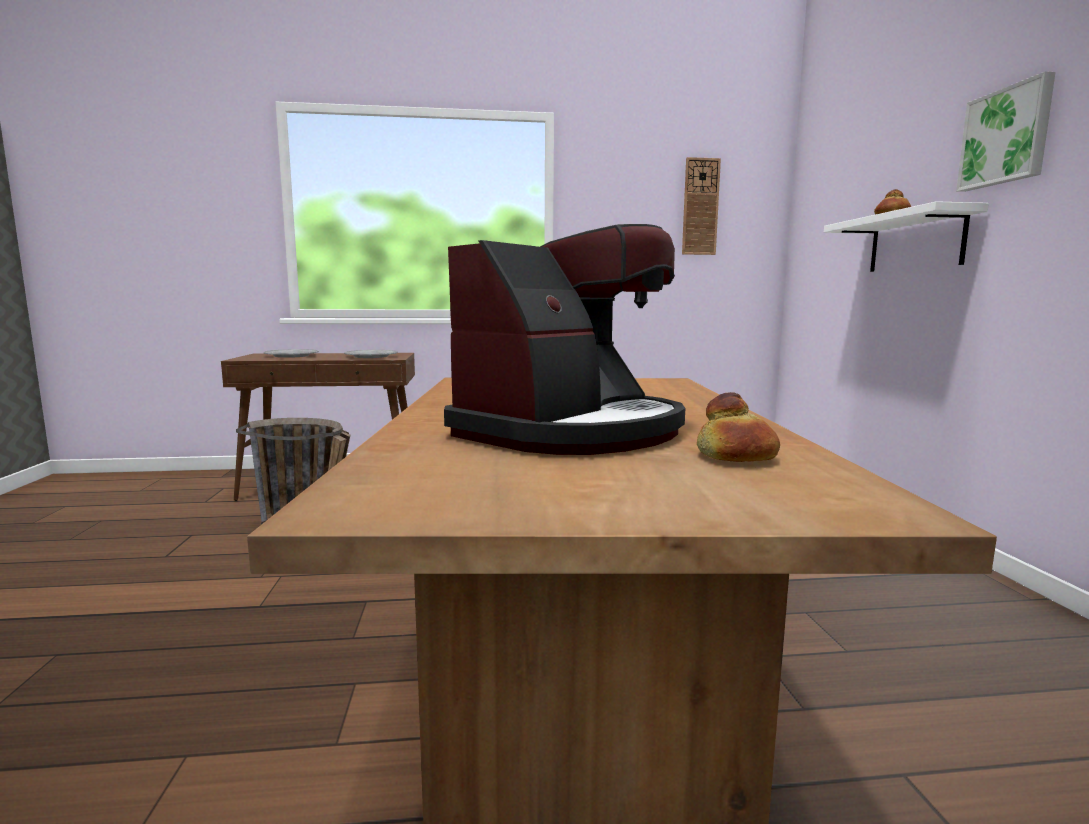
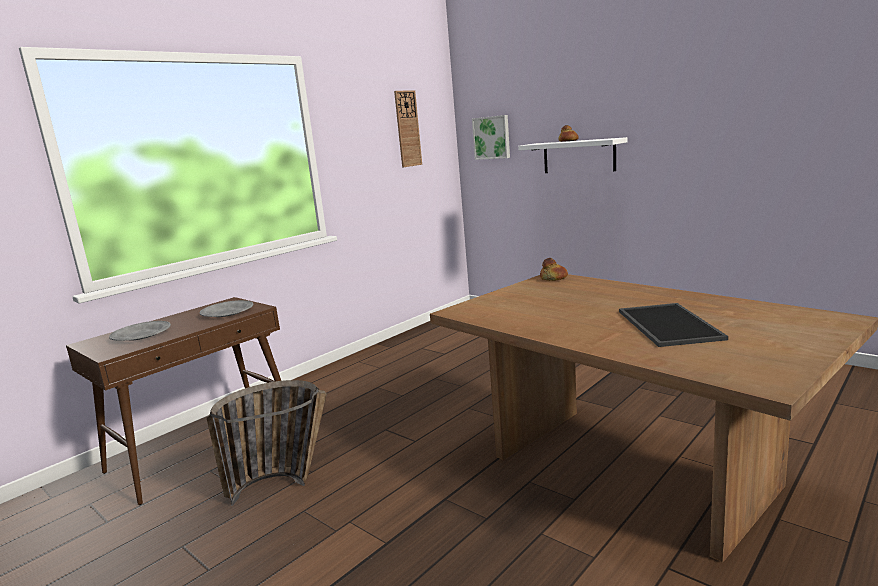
camera: 40 degrees left, 5 degrees up
(571, 431) = (666, 324): coffee machine -> tray
(735, 457) = (753, 314): bread -> bread (553, 278)
(1006, 136) = (633, 101): picture -> picture (492, 137)

